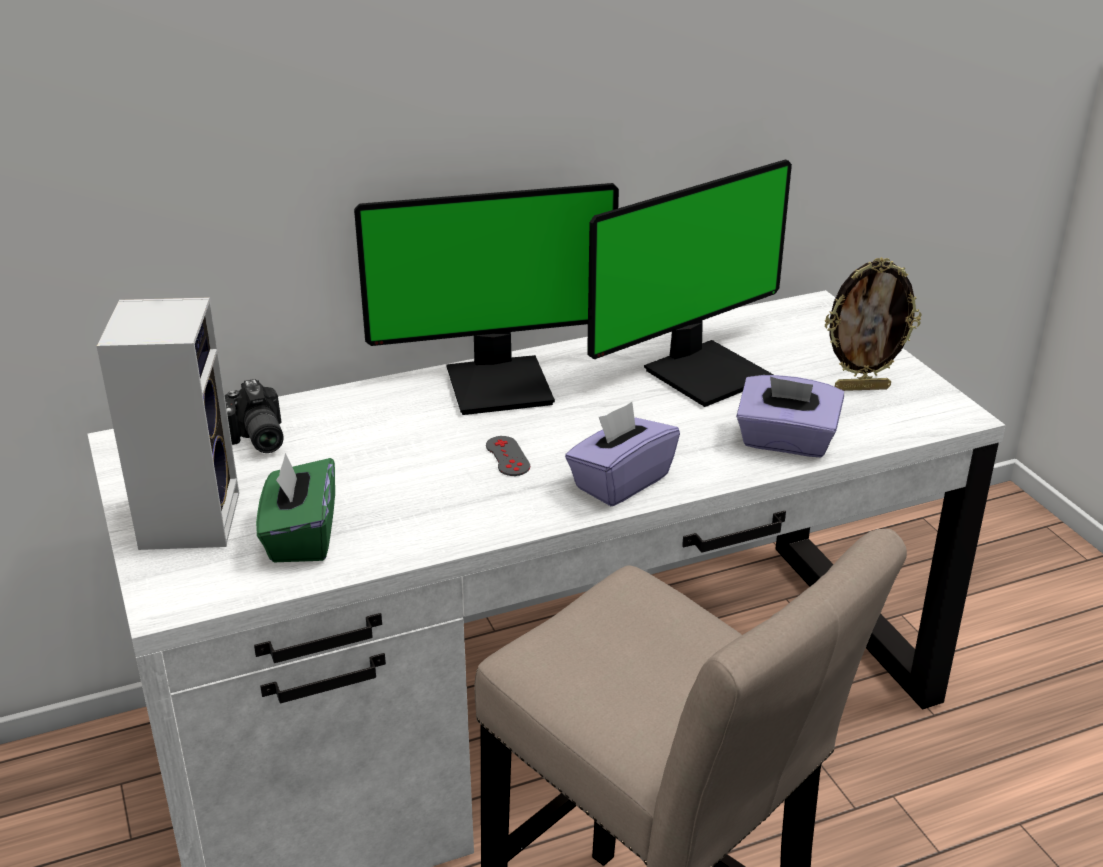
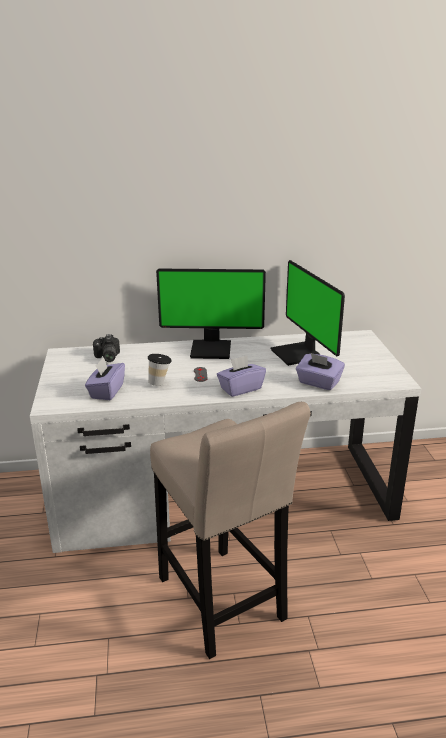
camera: 15 degrees right, 5 degrees down
(188, 518) = (69, 380): speaker -> none
(301, 537) = (106, 391): green tissue box -> purple tissue box
(422, 493) = (160, 383): none -> cup
(705, 372) = (299, 354): monitor -> monitor turned 90 degrees clockwise
(862, 388) = (364, 367): picture frame -> none

